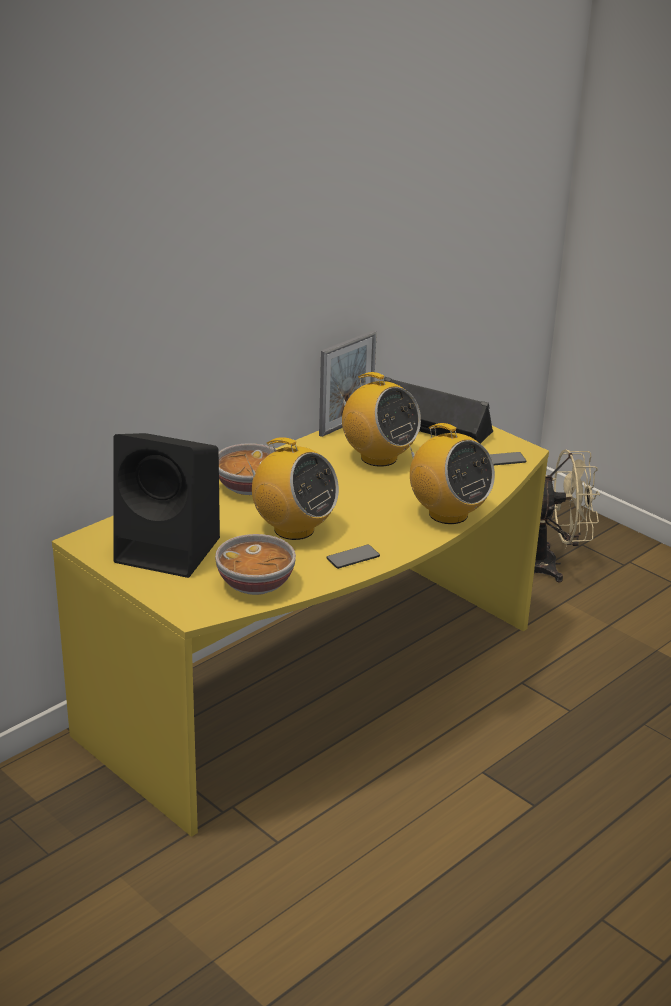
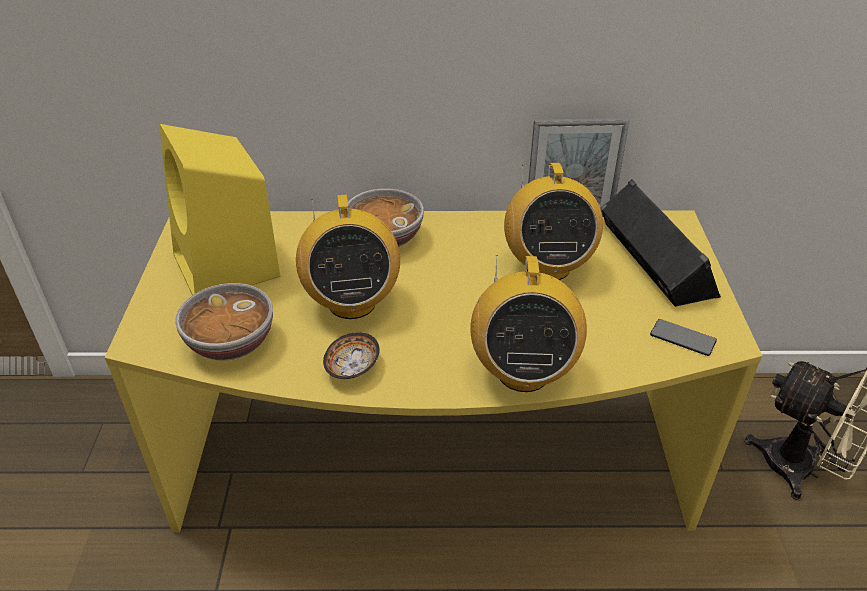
camera: 45 degrees right, 10 degrees up
(170, 550) = (228, 267): black speaker -> yellow speaker
(353, 557) = (352, 368): phone -> bowl

